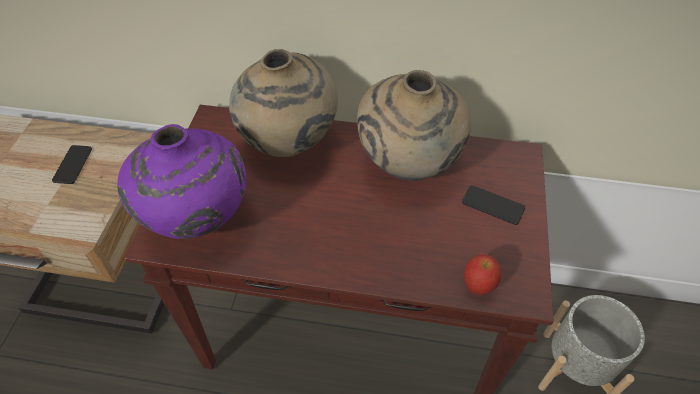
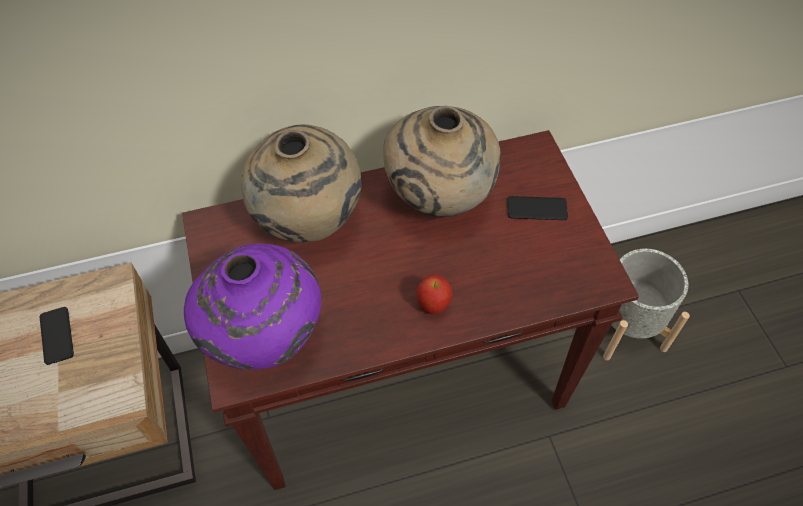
camera: 25 degrees left, 5 degrees up
(478, 286) = (563, 291): apple -> apple (433, 306)

